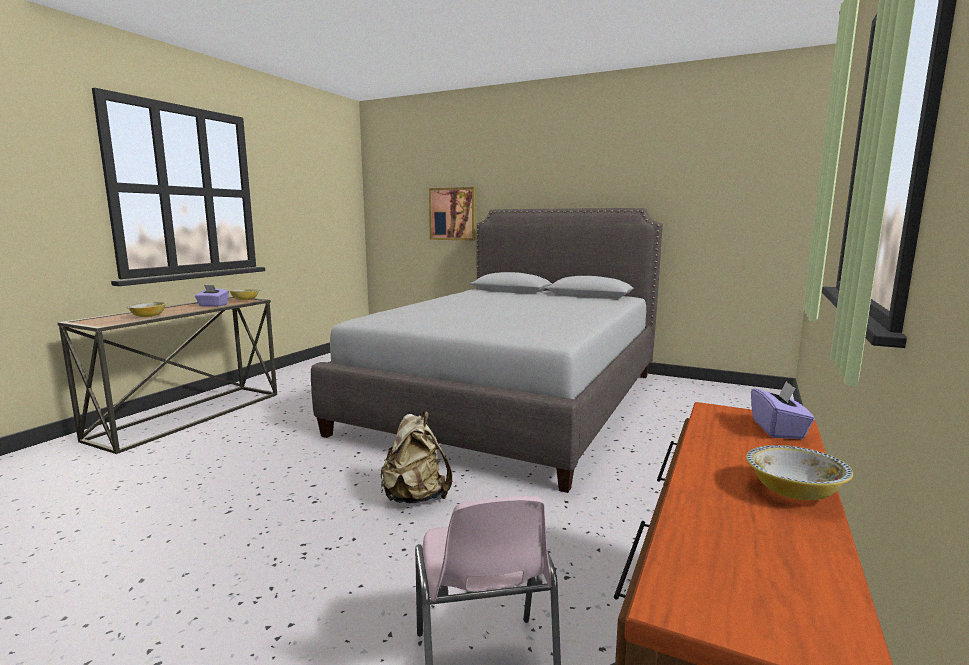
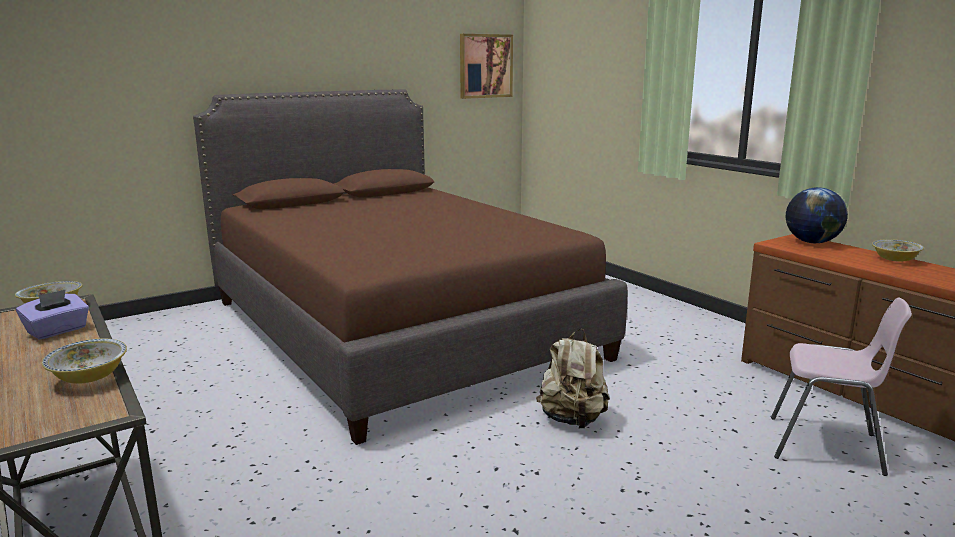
camera: 60 degrees left, 5 degrees up
(453, 214) = (134, 102): picture -> picture (485, 66)
(511, 401) = (398, 328): grey bed -> brown bed
(778, 429) = (811, 242): purple tissue box -> globe

